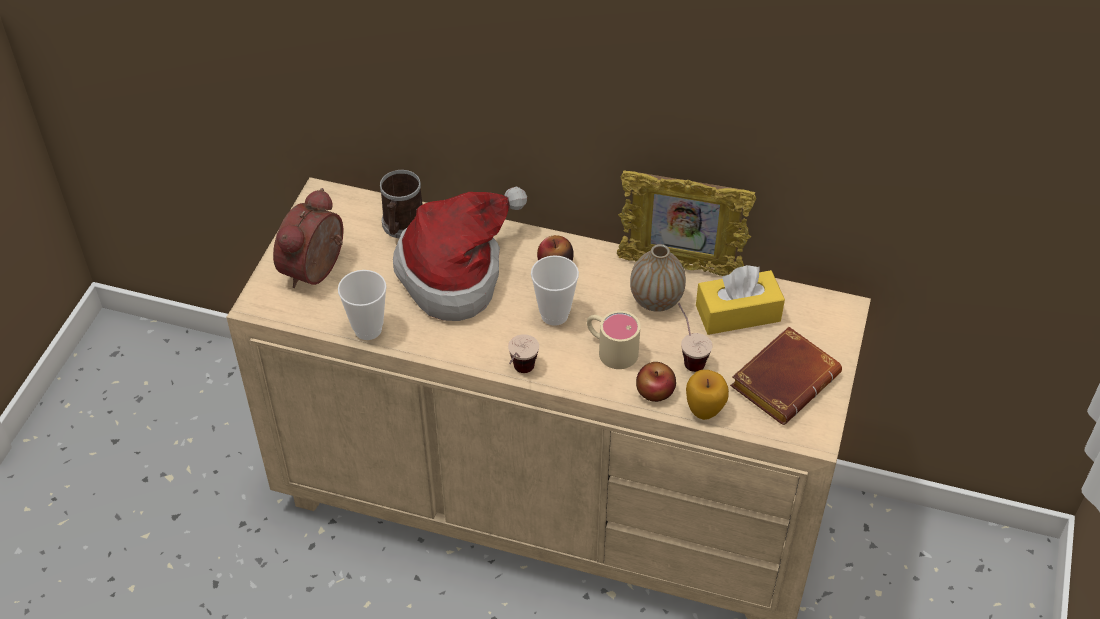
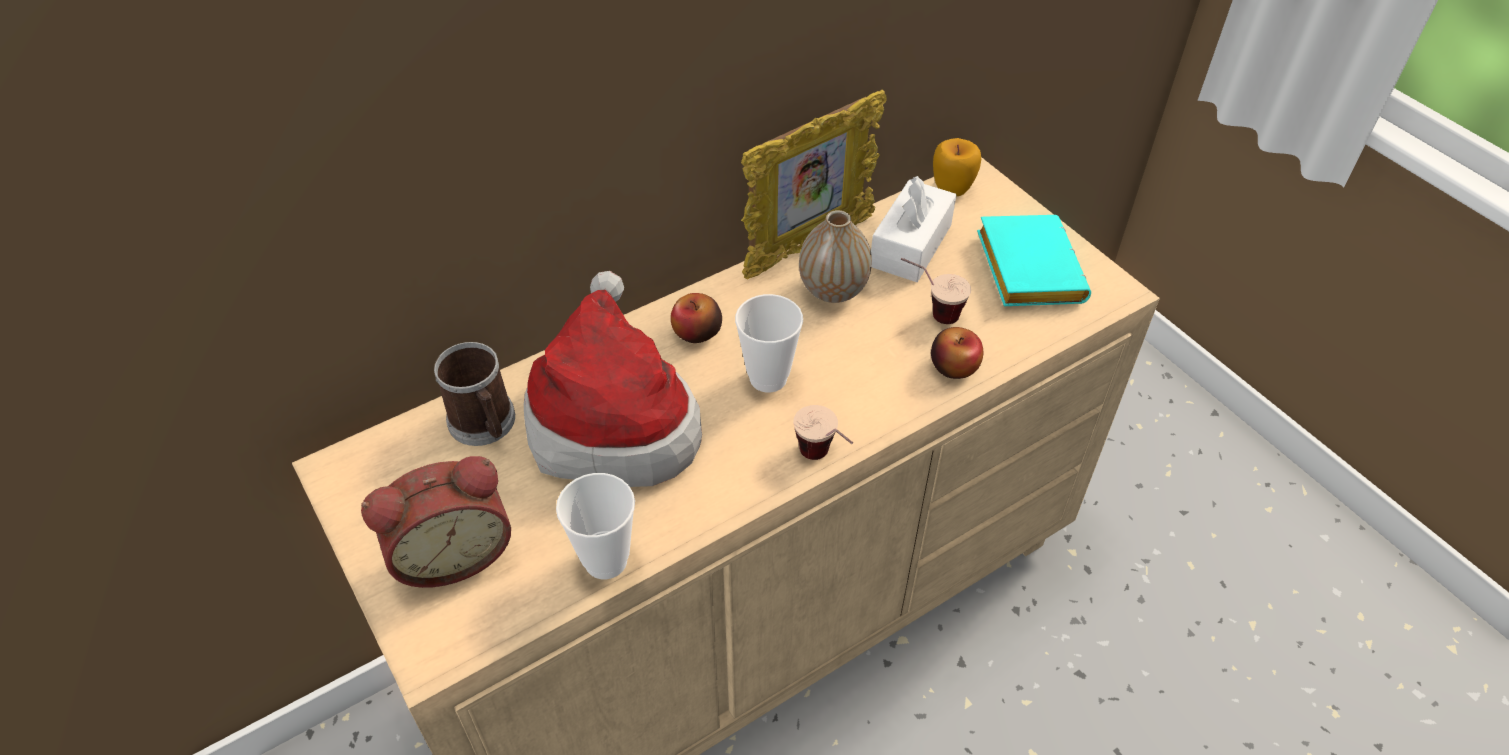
camera: 50 degrees left, 0 degrees up
(317, 270) = (452, 552): alarm clock -> alarm clock turned 90 degrees counterclockwise
(610, 349) = (862, 364): beige mug -> none
(704, 410) = (1013, 346): apple -> apple (952, 189)
(738, 313) = (910, 245): yellow tissue box -> white tissue box
(784, 379) = (1025, 267): brown book -> turquoise book

